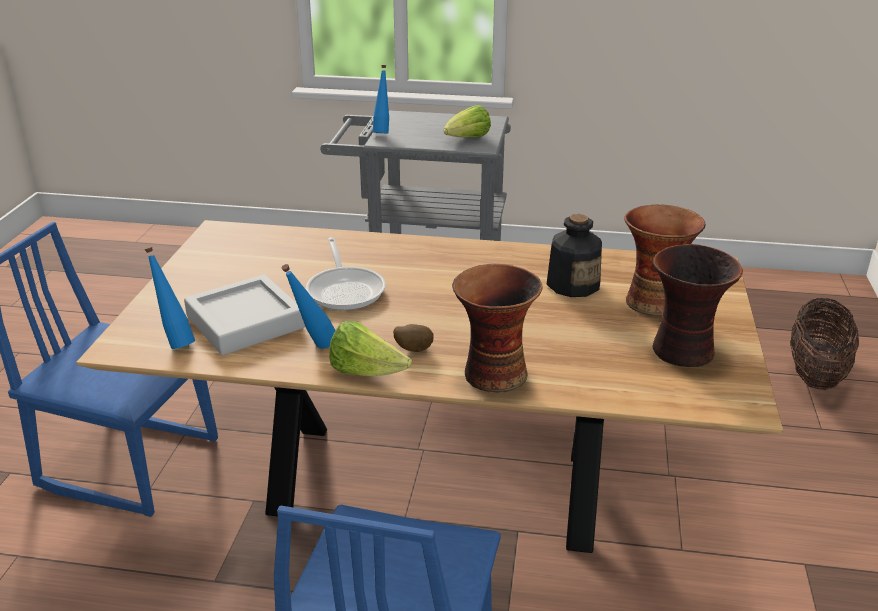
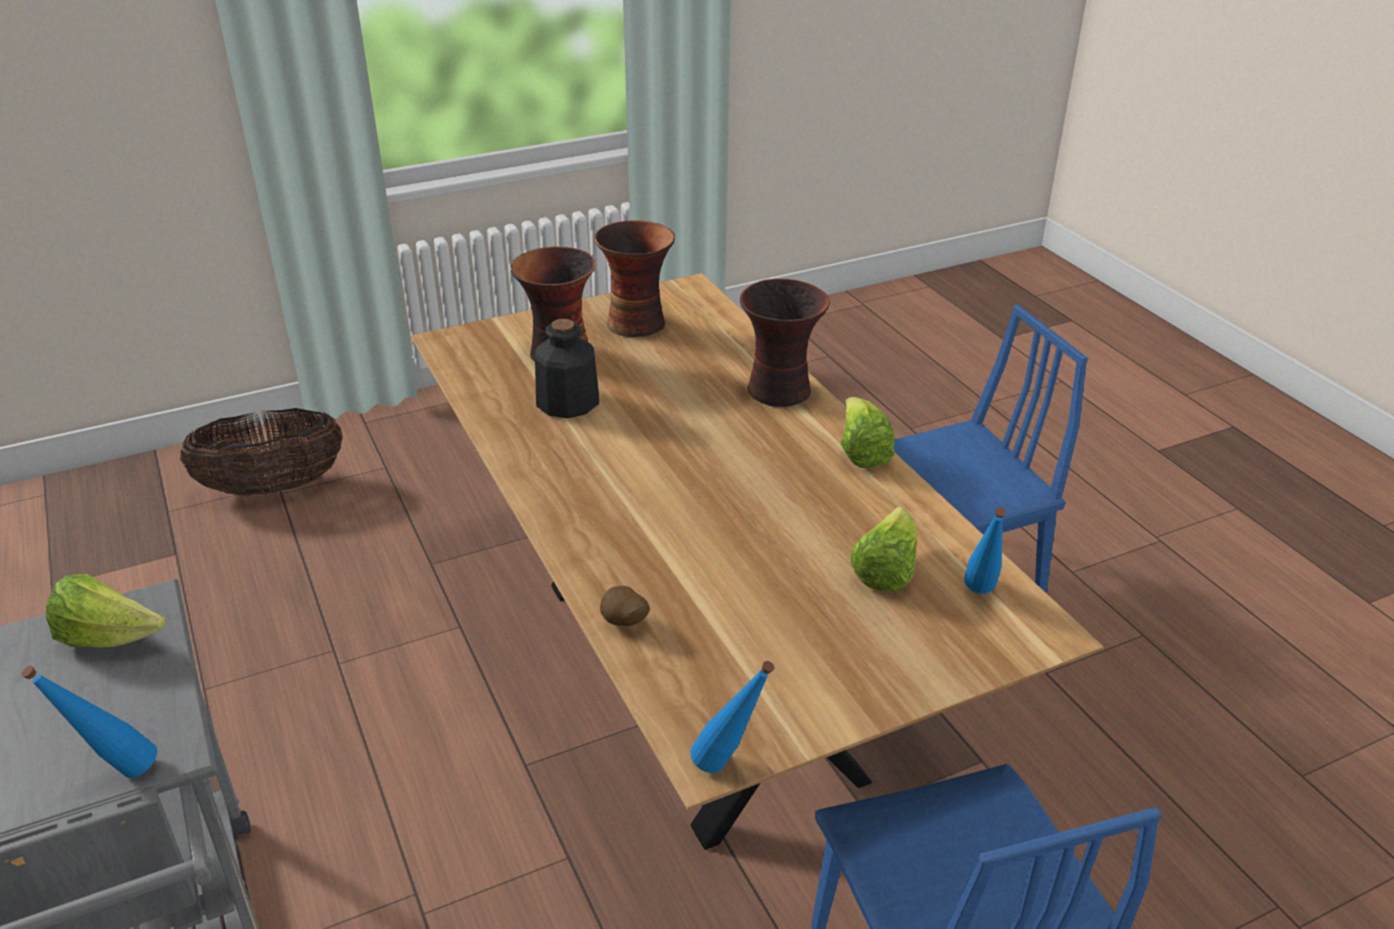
camera: 125 degrees left, 5 degrees up
(245, 322) = (885, 571): grey tray -> lettuce
(313, 347) = (866, 500): blue bottle -> blue bottle (729, 767)
(346, 289) = (737, 537): frying pan -> none
(413, 349) = (795, 443): potato -> potato (624, 623)

